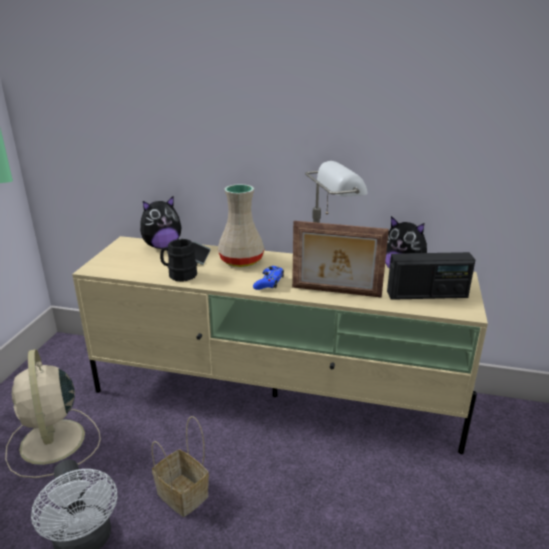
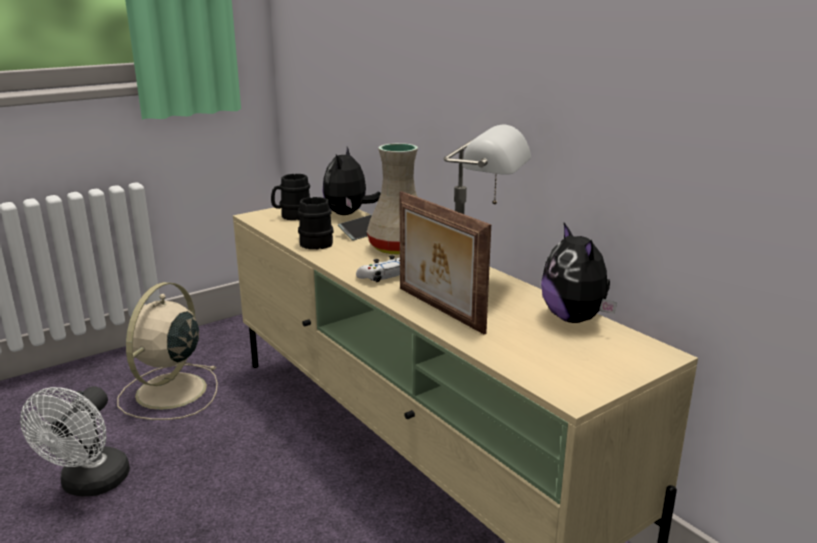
camera: 40 degrees right, 5 degrees down
(123, 260) = (292, 216): none -> black mug
(162, 246) = (348, 214): plush toy -> plush toy turned 90 degrees clockwise
(184, 495) = (204, 495): basket -> none
(269, 282) = (384, 276): blue game controller -> white game controller
(427, 295) = (553, 354): radio -> none

